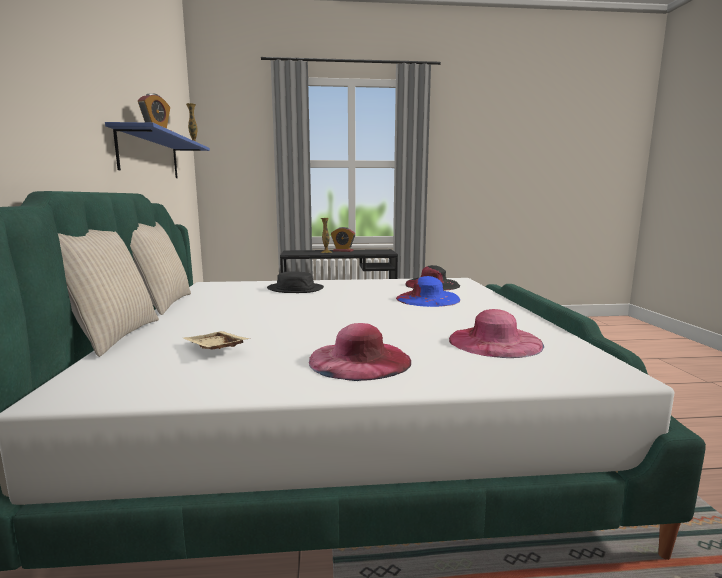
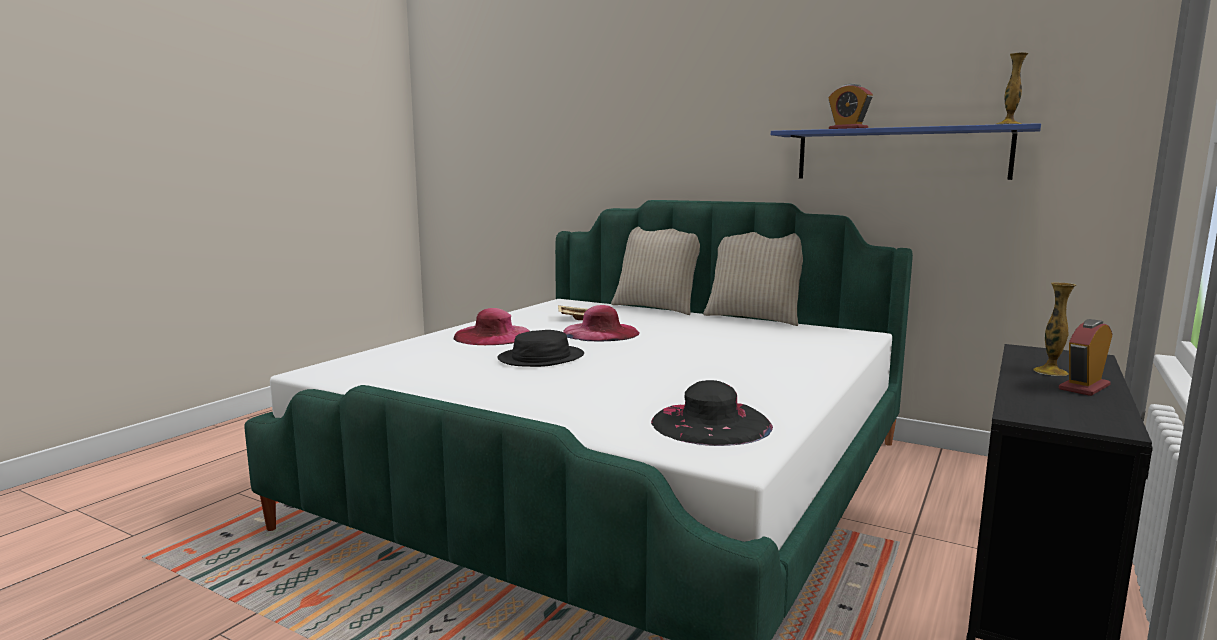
camera: 125 degrees right, 0 degrees up
(295, 289) = (780, 356): black hat -> black hat (541, 358)
(427, 299) = (616, 392): blue hat -> none
(494, 341) = (433, 368): pink hat -> pink hat (601, 332)

